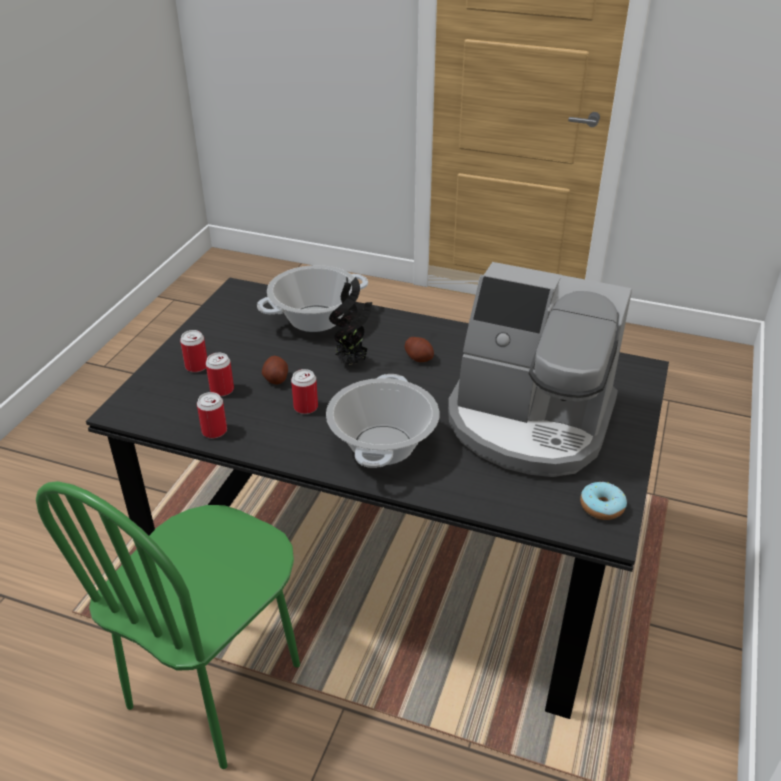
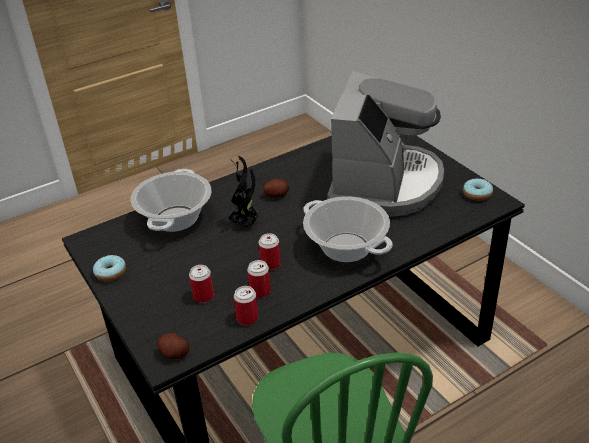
camera: 50 degrees left, 0 degrees up
(196, 366) = (158, 298): can -> can (260, 291)
(207, 324) = (110, 273): none -> donut
(276, 379) = (222, 265): potato -> potato (174, 353)
(529, 422) = (385, 184): coffee machine -> coffee machine turned 45 degrees counterclockwise

